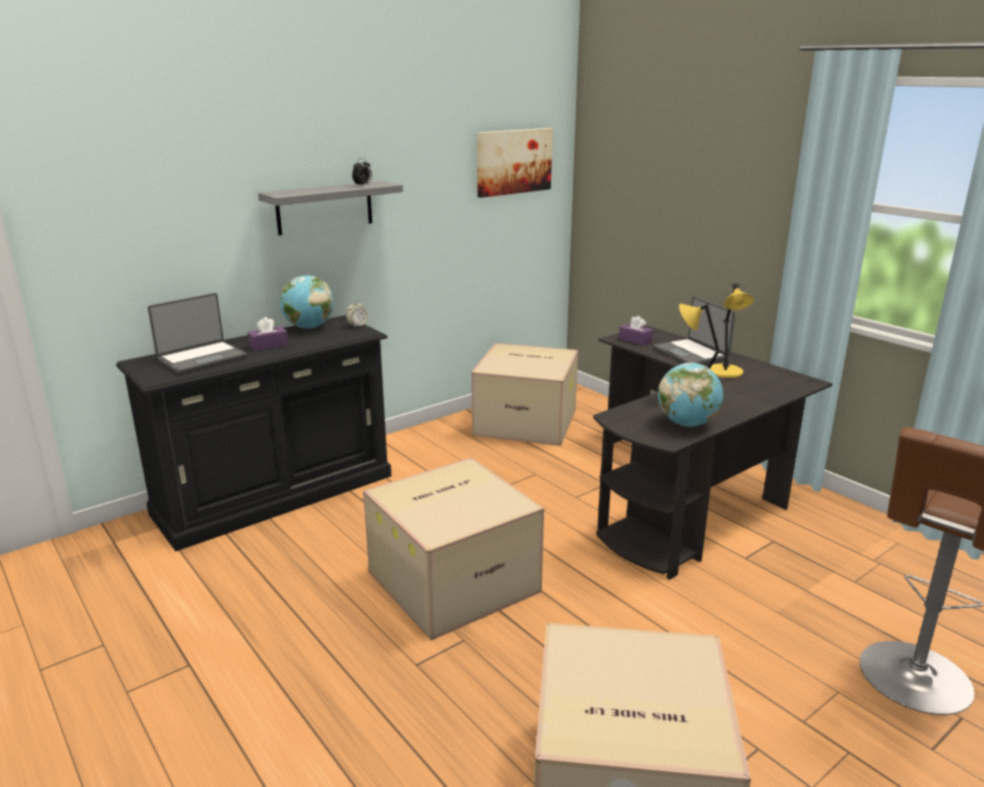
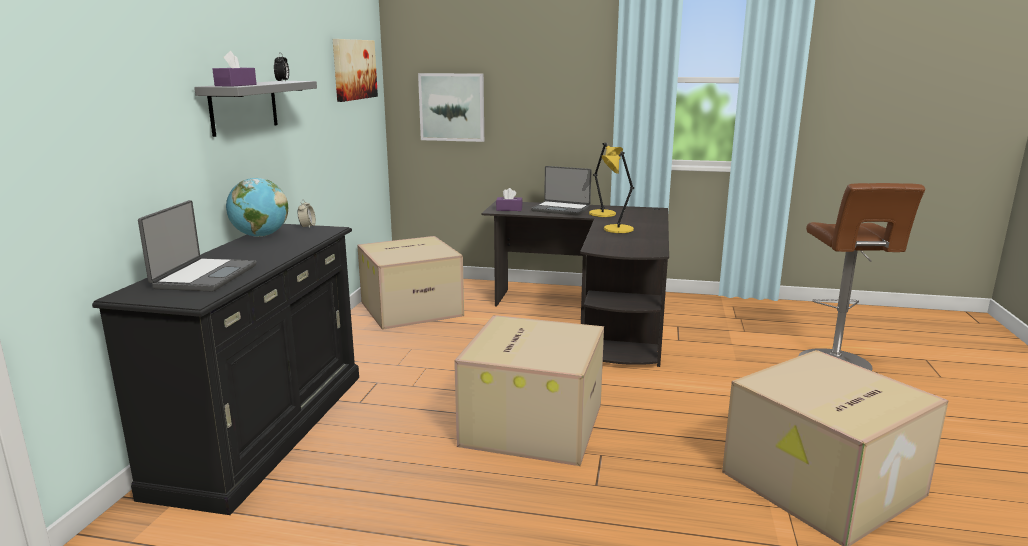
camera: 40 degrees left, 5 degrees down
(268, 345) = (254, 254): purple tissue box -> purple tissue box (236, 85)
(629, 208) = (452, 107): none -> picture
(687, 424) = (644, 242): globe -> none

